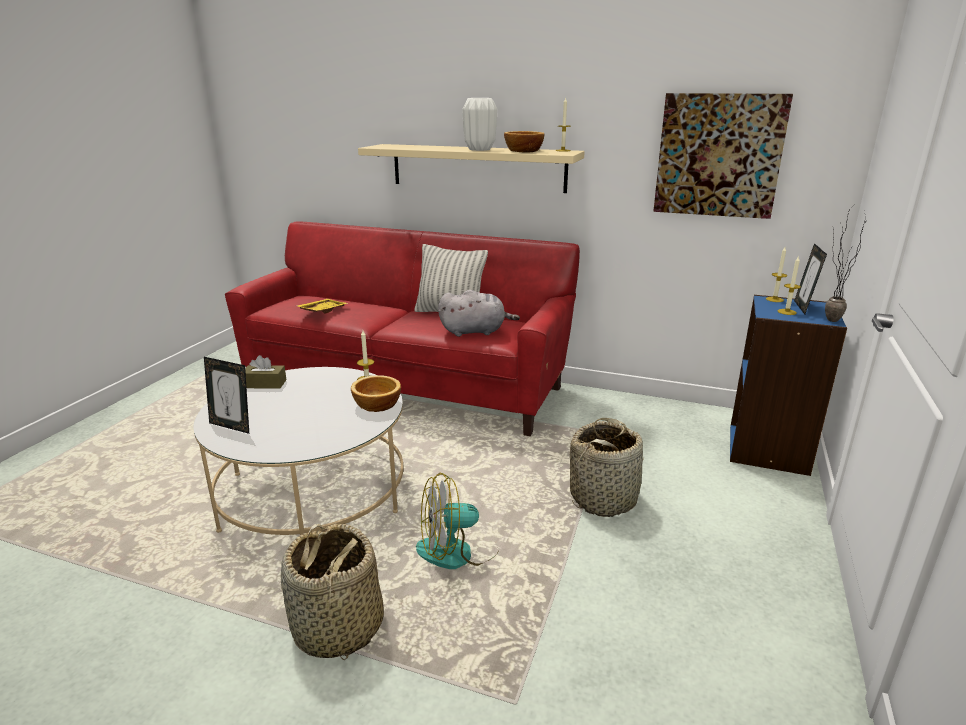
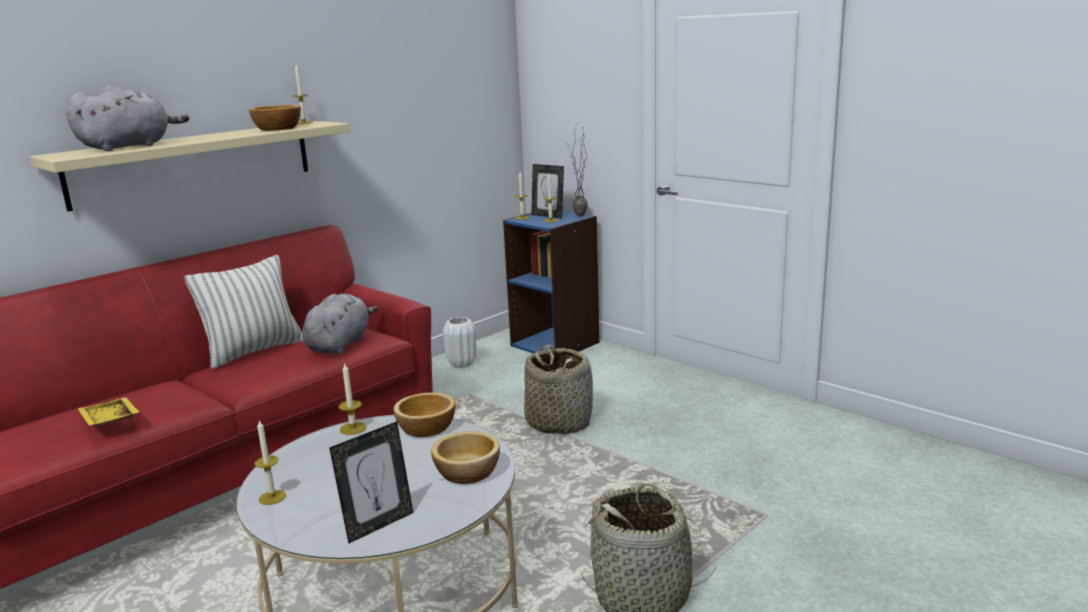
camera: 65 degrees left, 5 degrees down
(265, 384) = (272, 497): brown tissue box -> candle
(311, 439) = (469, 472): none -> bowl
(418, 147) = (129, 147): none -> grey plush toy
(457, 551) = (578, 508): fan -> none
(480, 149) = (224, 135): white vase -> white vase (462, 364)
(718, 155) = (430, 107): picture -> none

